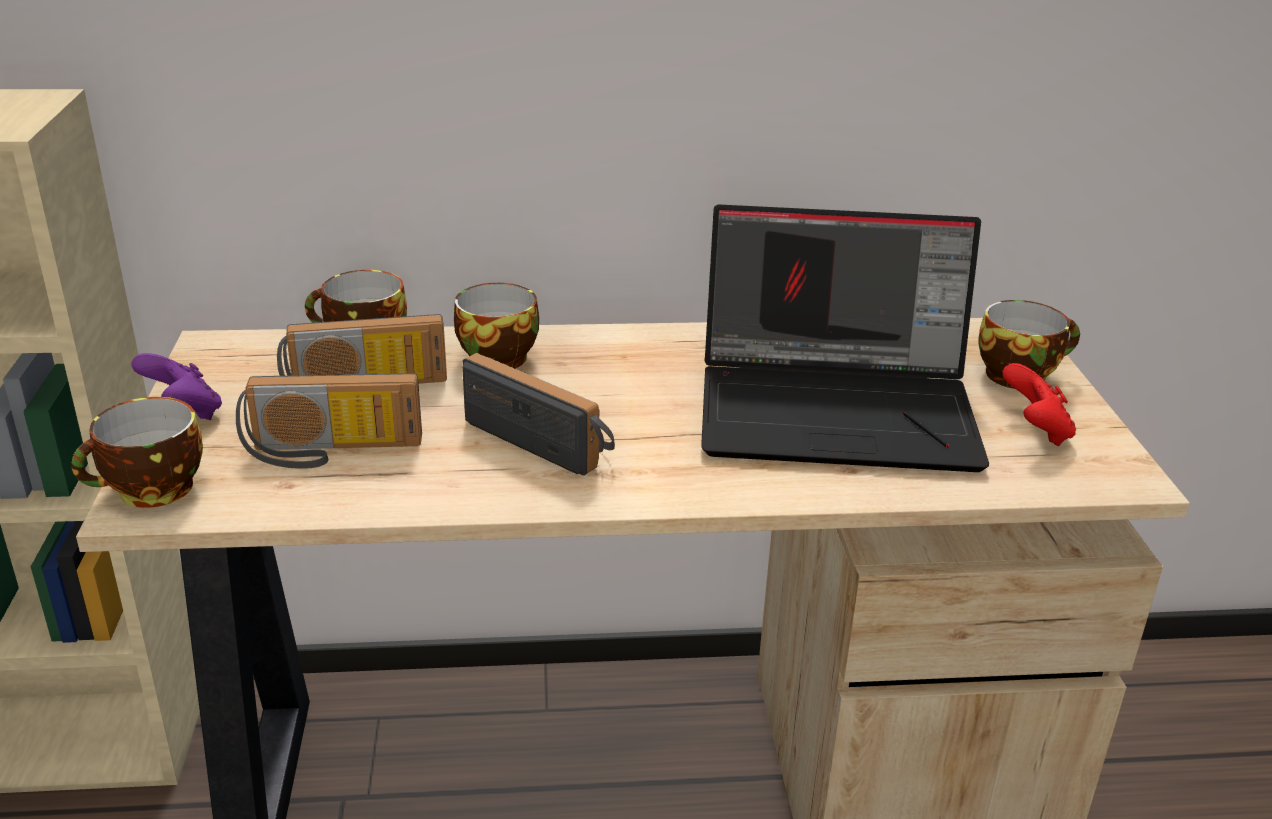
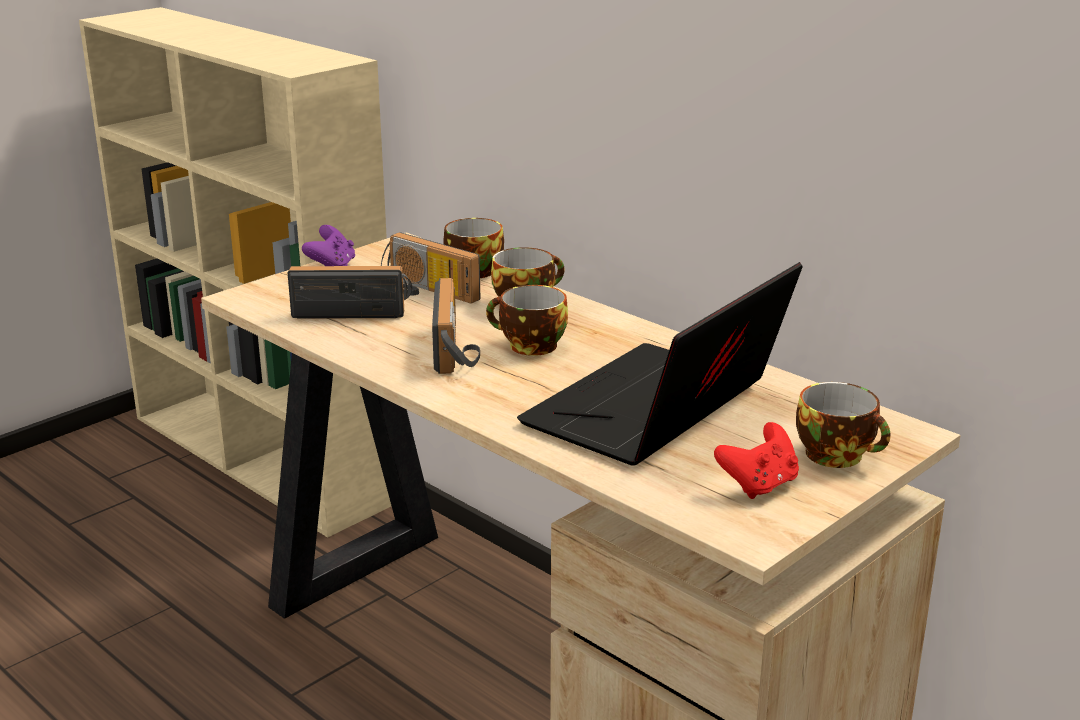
camera: 50 degrees right, 5 degrees down
(152, 491) = (256, 293): cup -> cup (529, 346)
(331, 452) = (353, 311): radio -> radio turned 135 degrees clockwise
(840, 409) = (656, 413): laptop -> laptop turned 75 degrees clockwise

